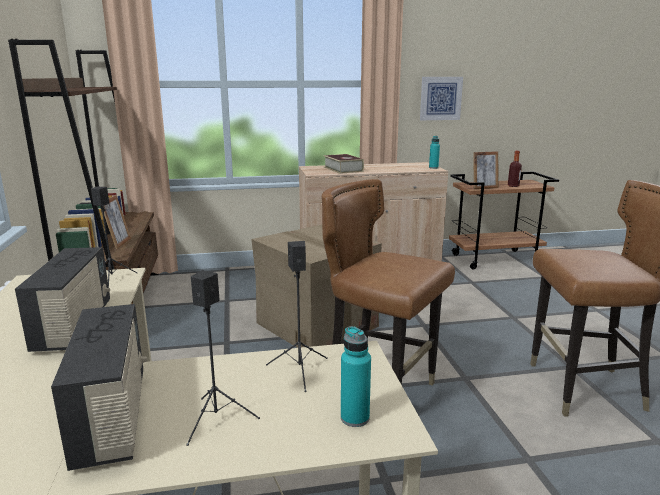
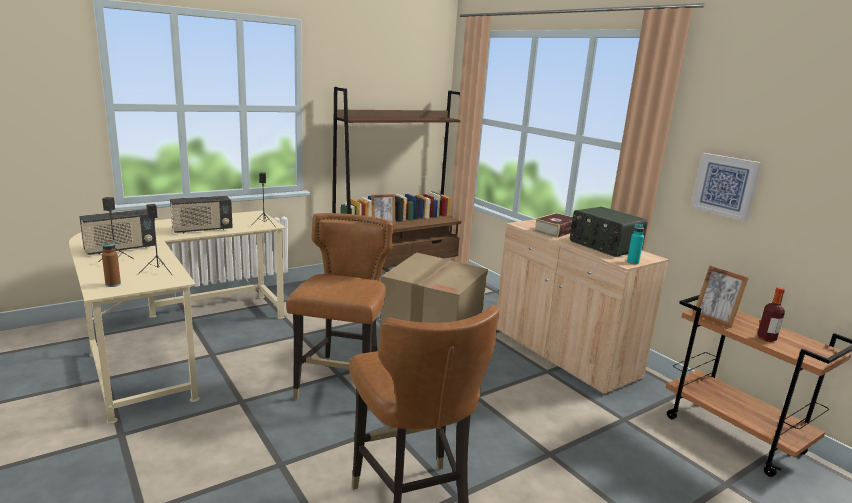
camera: 65 degrees right, 0 degrees up
(355, 418) = (113, 284): turquoise bottle -> brown bottle
(392, 167) = (604, 246): none -> radio

